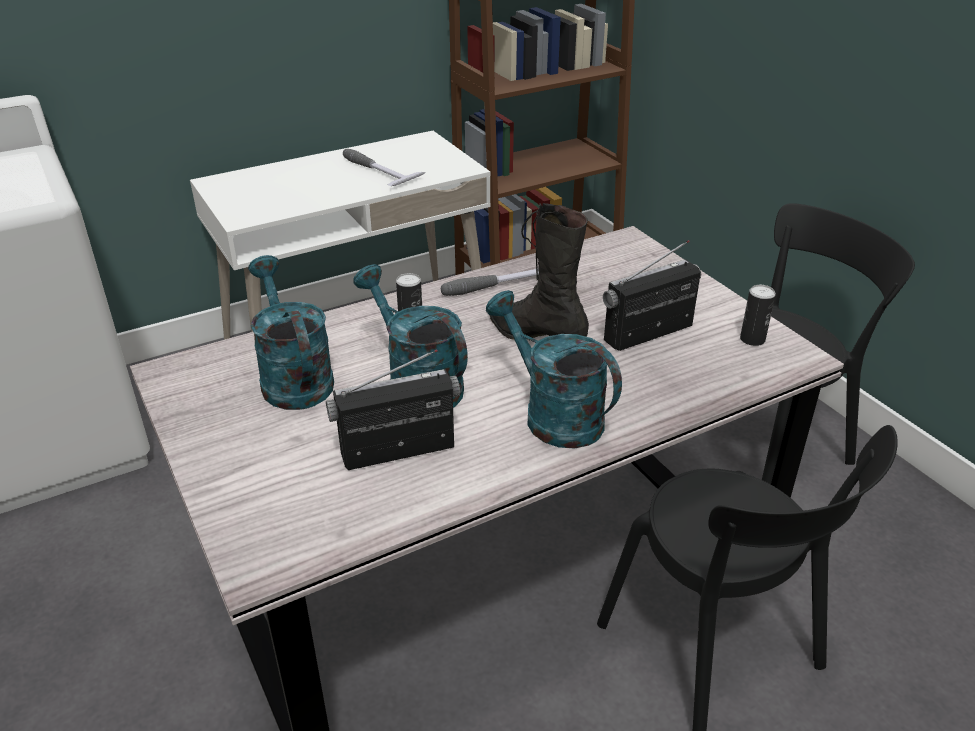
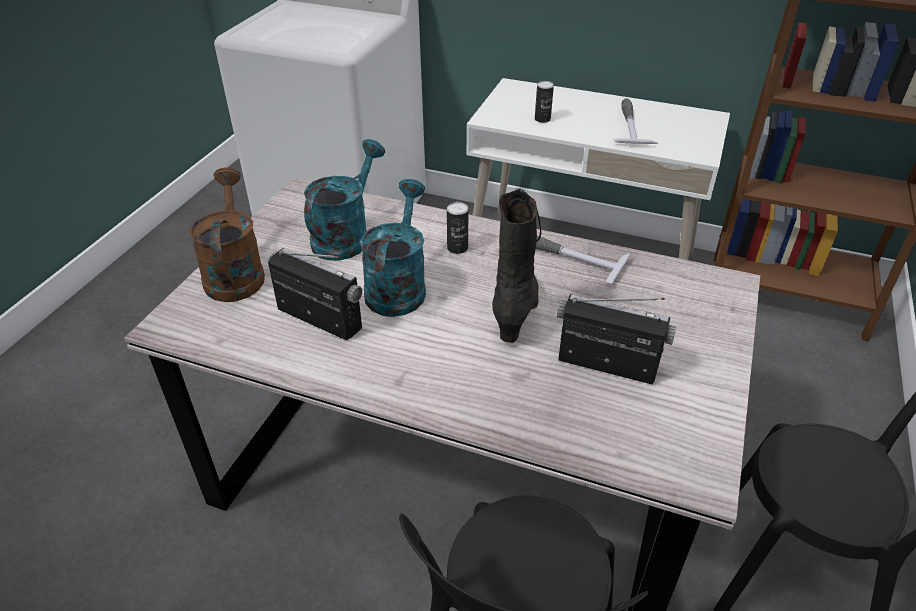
camera: 50 degrees right, 5 degrees up
(239, 476) = (234, 273): none -> brown watering can
(553, 414) = (435, 367): turquoise watering can -> none
(752, 339) = (686, 433): can -> can (542, 119)

